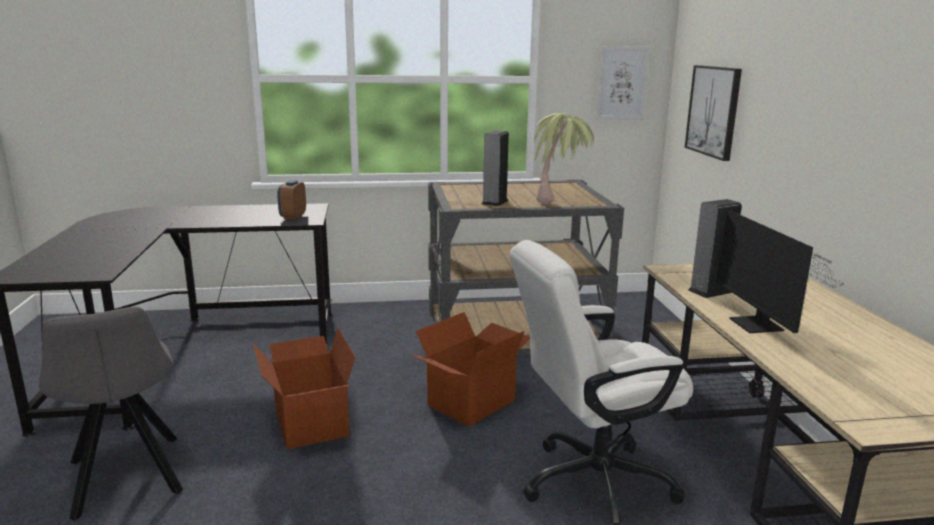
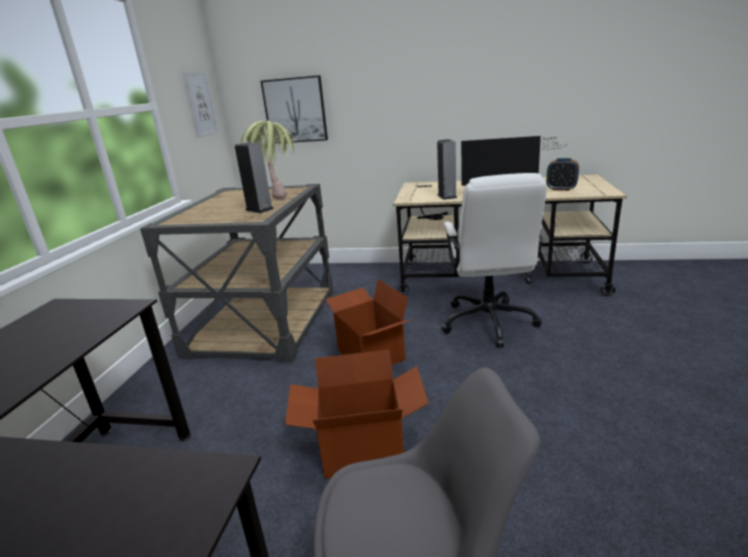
camera: 70 degrees left, 5 degrees up
(293, 216) = (88, 318): alarm clock -> alarm clock (561, 189)

